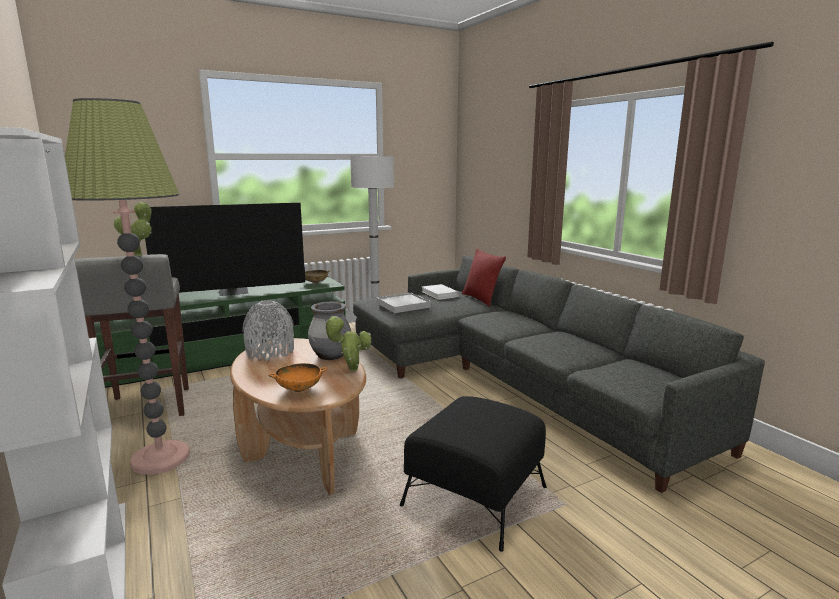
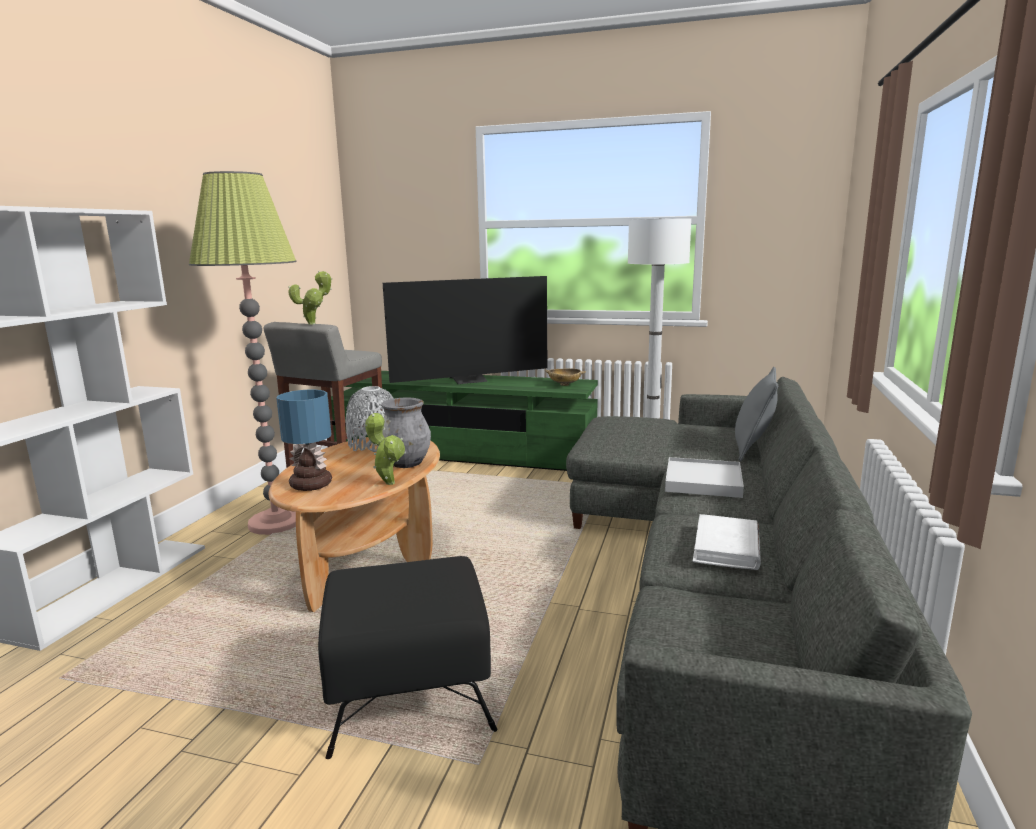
camera: 45 degrees right, 0 degrees up
(234, 292) = (470, 380): television -> television turned 45 degrees counterclockwise
(299, 389) = (313, 484): orange bowl -> table lamp
(403, 305) = (622, 432): white tray -> white tray (703, 481)
(440, 294) = (703, 429): white book -> white book (726, 547)
(481, 299) = (752, 449): red pillow -> grey pillow

